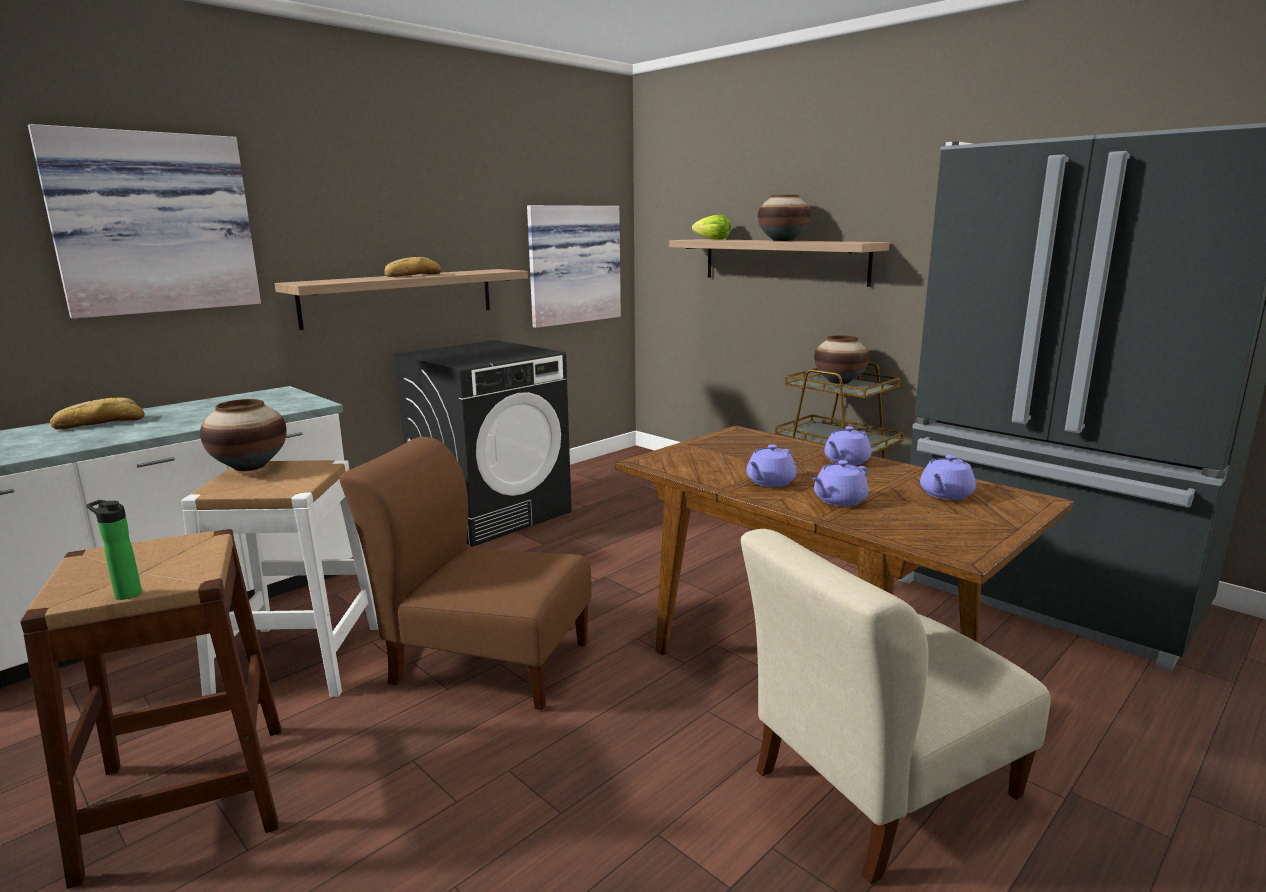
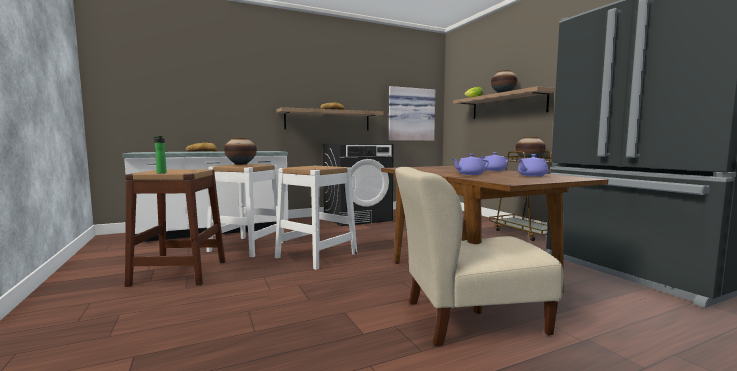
camera: 20 degrees right, 10 degrees down
(153, 223) = (234, 83): picture -> none
(484, 661) = (316, 255): brown chair -> white stool
(769, 482) = (443, 171): purple teapot -> none

